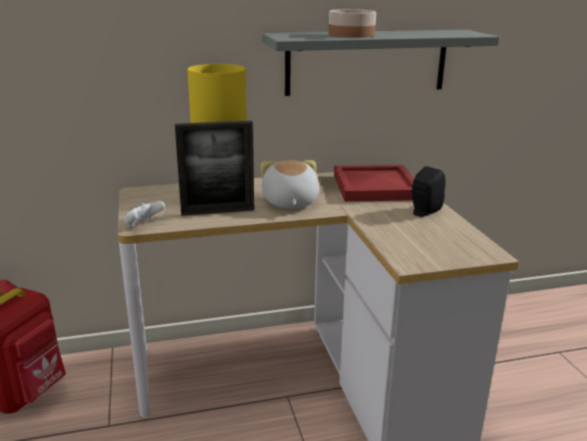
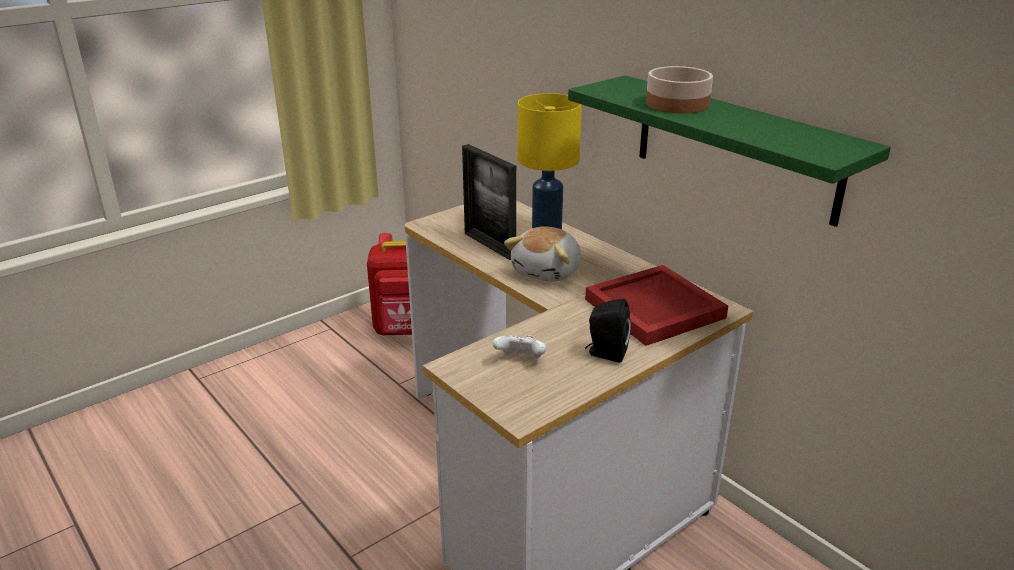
camera: 65 degrees right, 5 degrees up
(143, 225) = (429, 226): white game controller -> white game controller (520, 360)
(289, 202) = (548, 271): plush toy -> plush toy turned 150 degrees clockwise
(367, 62) = (735, 148): grey shelf -> green shelf

